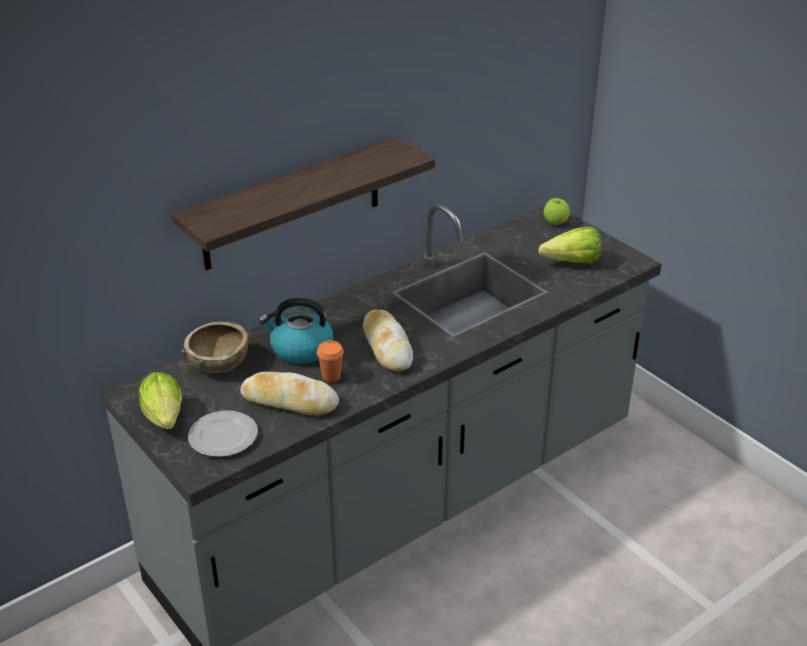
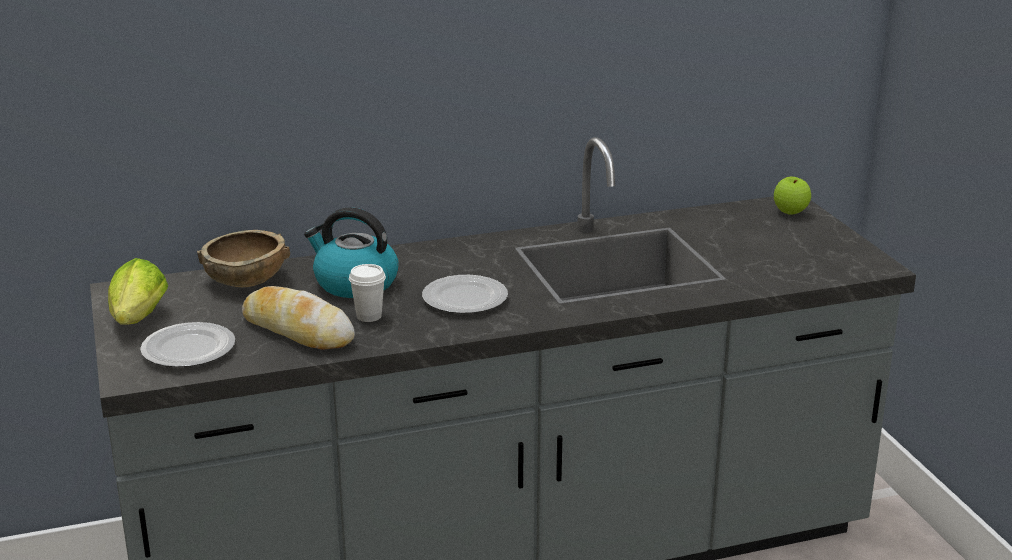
camera: 20 degrees right, 10 degrees down
(292, 204) = (385, 98): shelf -> none
(331, 377) = (369, 316): orange cup -> white cup
(387, 347) = (464, 299): bread -> plate
(567, 262) = (776, 253): lettuce -> none

